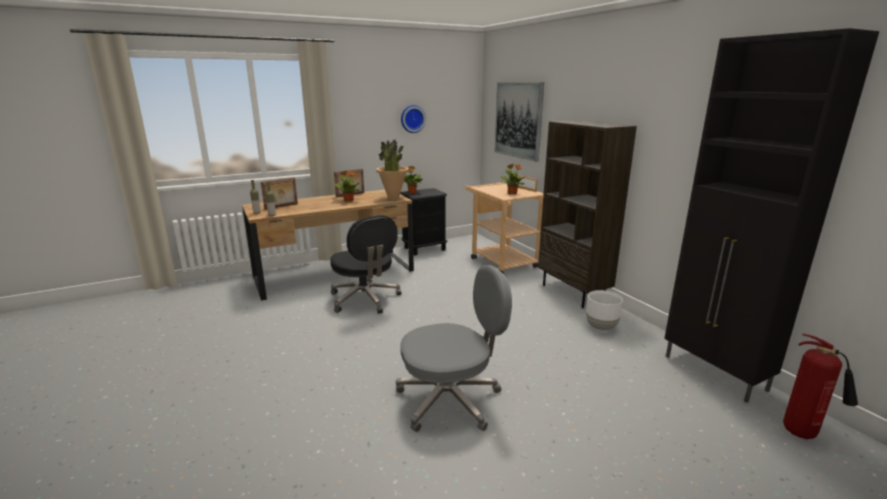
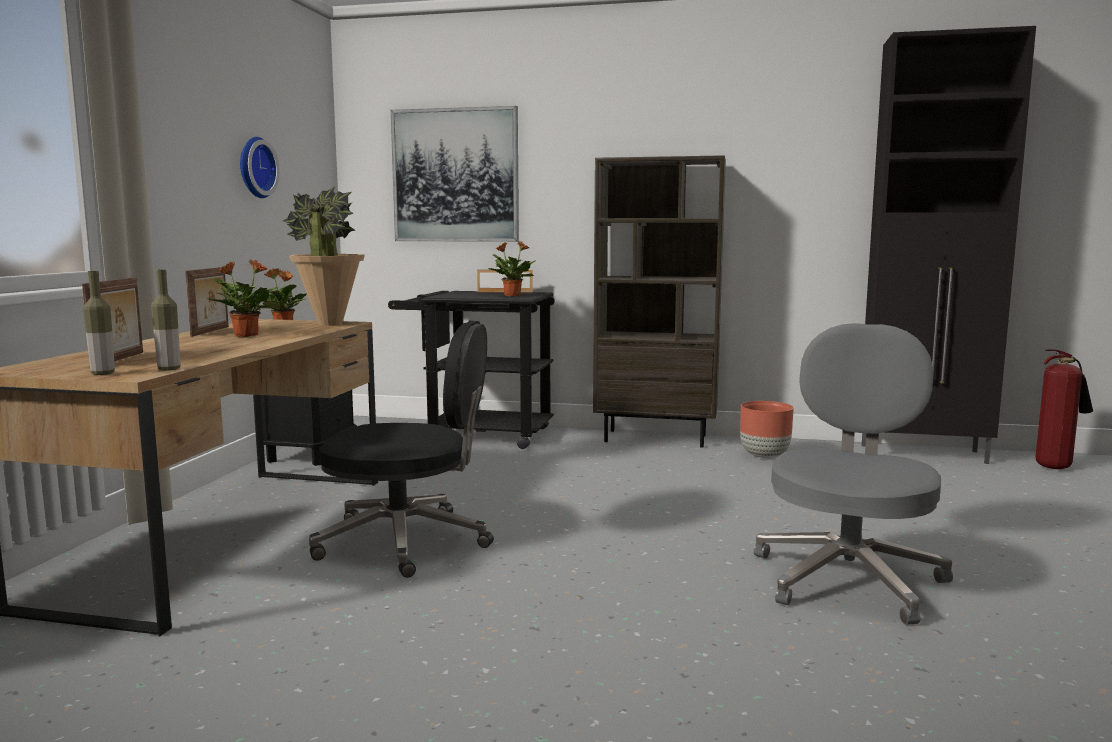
camera: 50 degrees left, 10 degrees down
(500, 261) = (478, 434): beige cart -> black cart
(601, 327) = (764, 456): white planter -> brown planter

